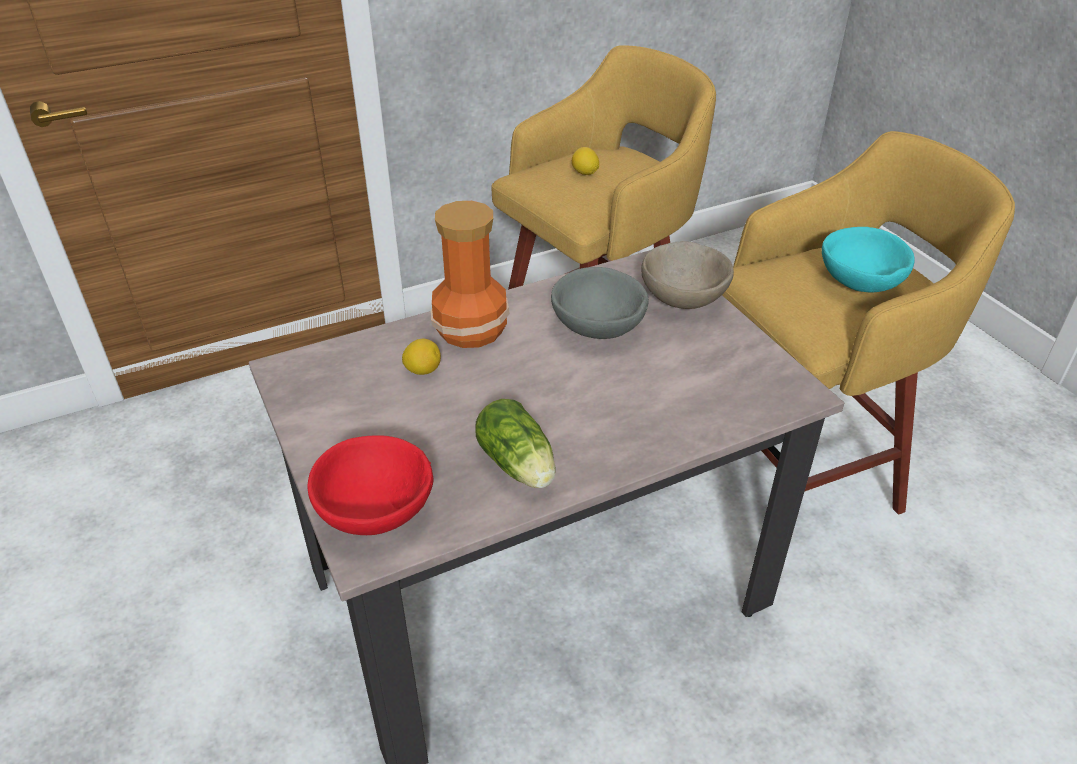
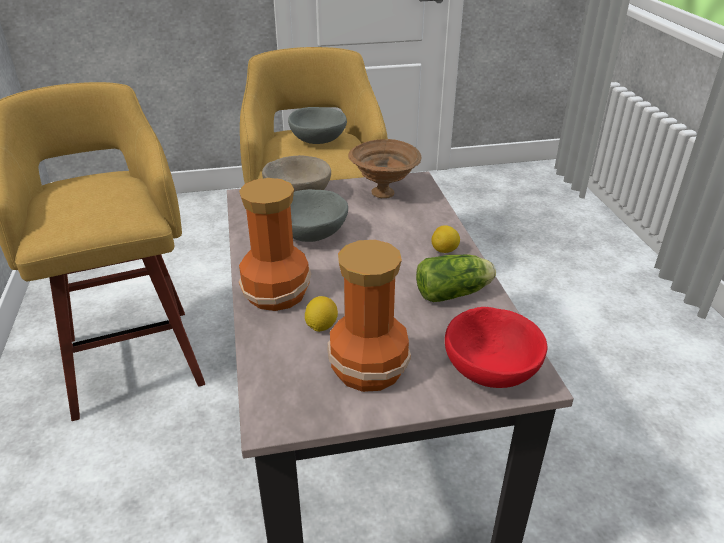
camera: 75 degrees left, 5 degrees down
(361, 414) = (367, 368): none -> vase
(584, 173) = (81, 203): lemon -> lemon (444, 251)
(738, 368) = (385, 194): none -> brown bowl
(858, 282) = (317, 141): turquoise bowl -> grey bowl

